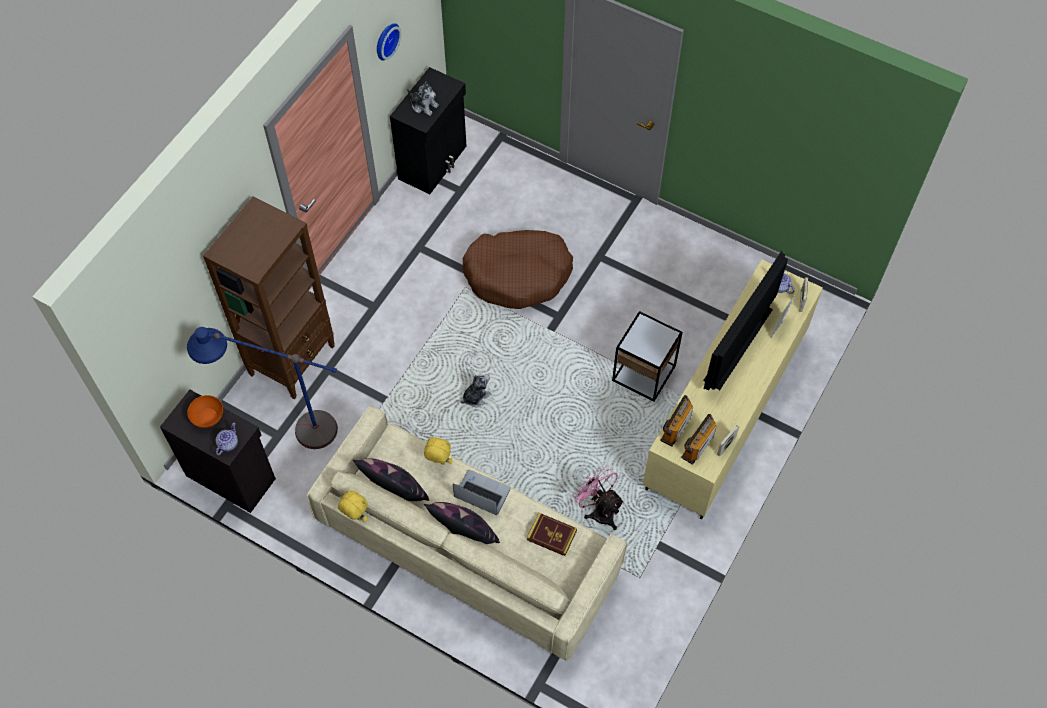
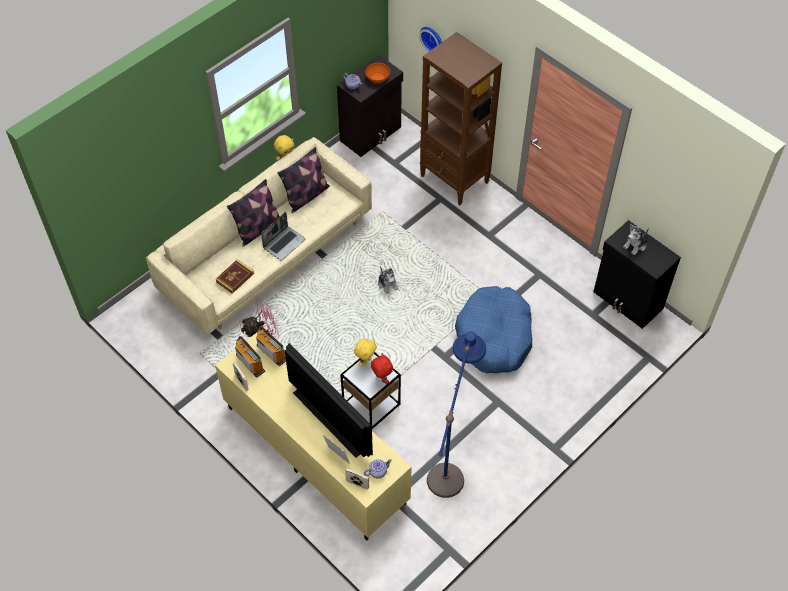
camera: 105 degrees right, 5 degrees down
(286, 429) = (398, 168): blue floor lamp -> blue floor lamp (452, 457)
(385, 40) = (654, 170): wall clock -> wall clock (433, 39)
(438, 462) = (318, 223): yellow plush toy -> yellow plush toy (365, 361)
(518, 274) = (494, 337): brown dog bed -> blue dog bed
(651, 327) = (381, 378): none -> red plush toy

